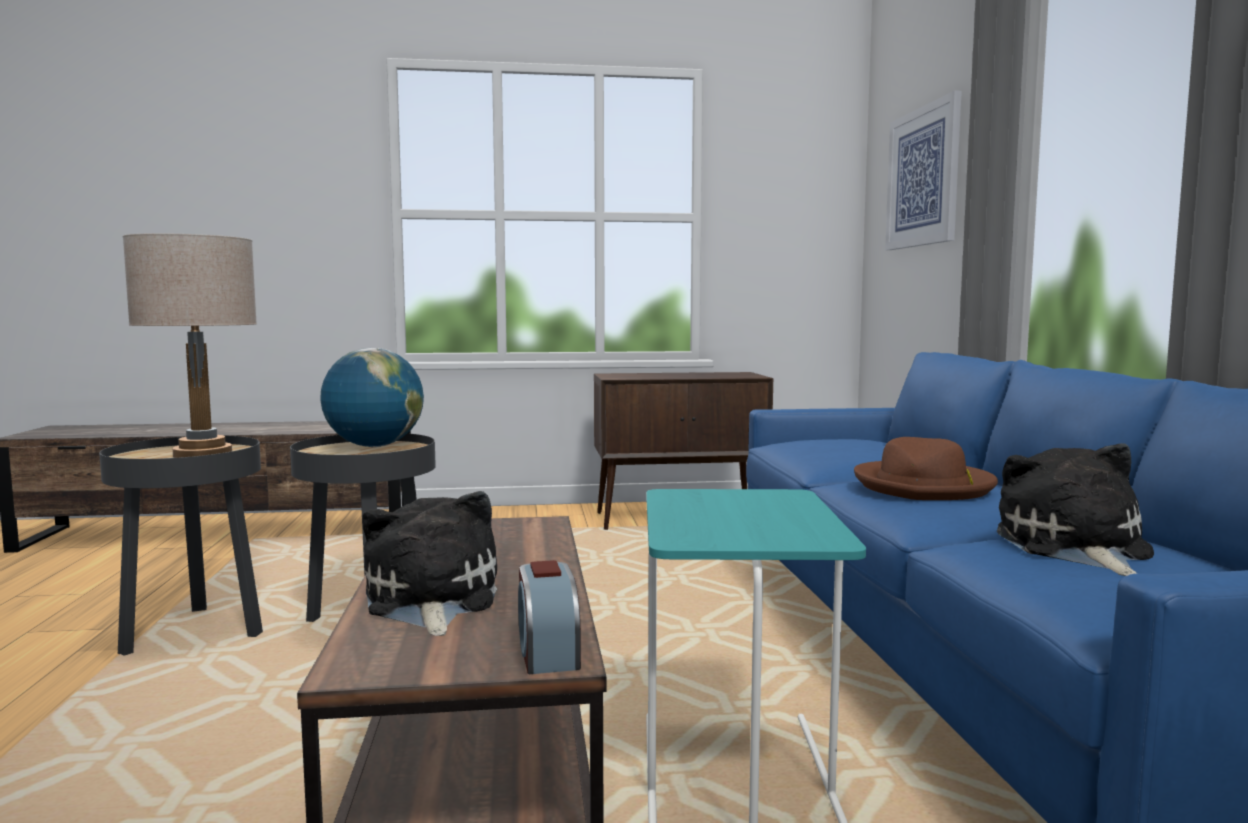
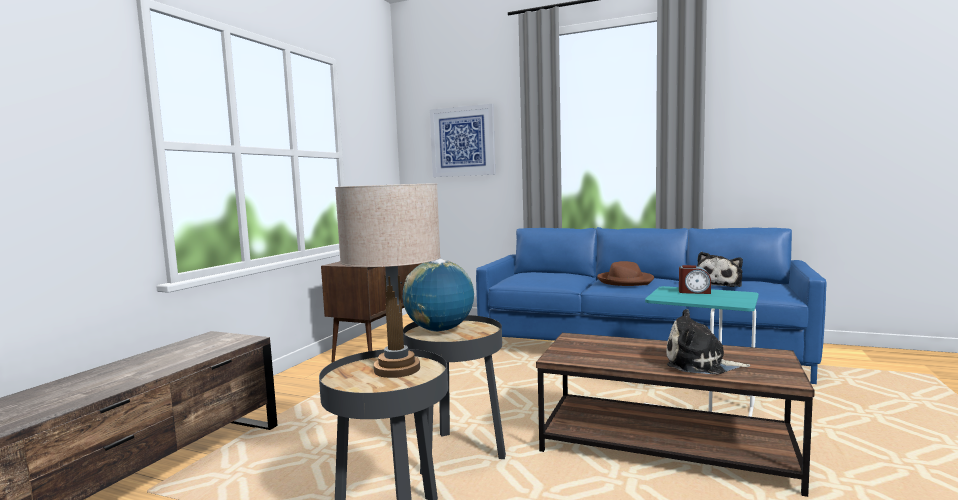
camera: 60 degrees left, 0 degrees up
(547, 652) = (770, 354): alarm clock -> alarm clock (694, 292)
(1074, 547) = (720, 284): plush toy -> plush toy turned 90 degrees counterclockwise

